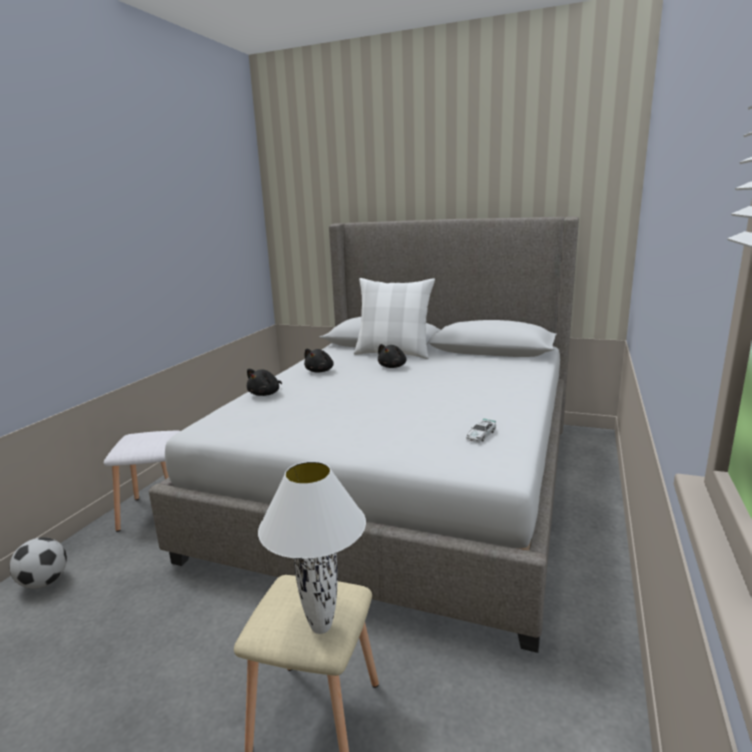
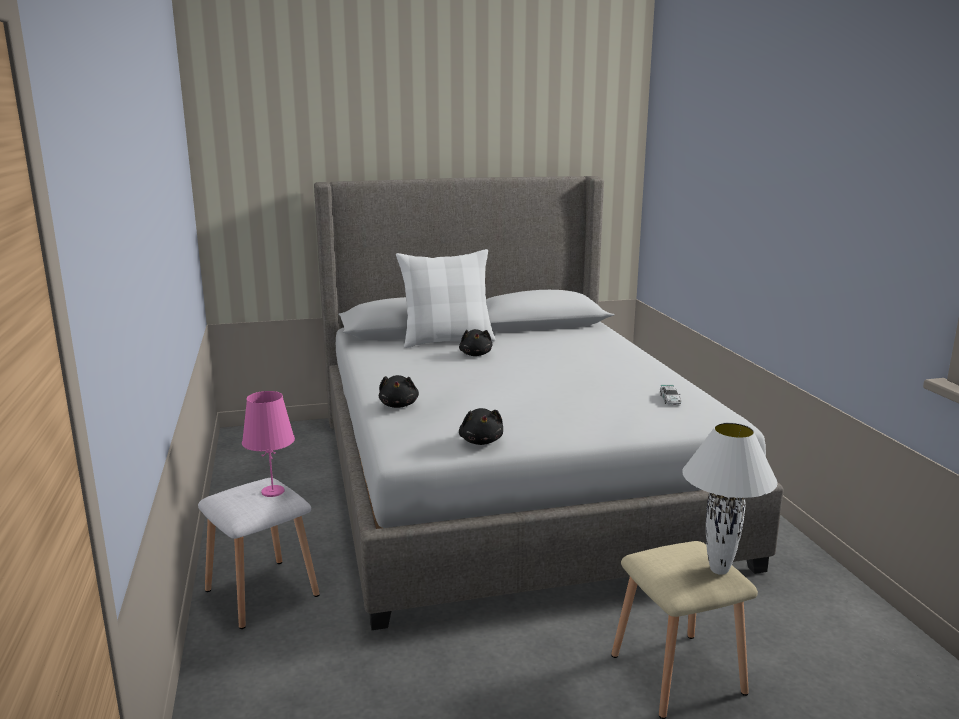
camera: 35 degrees left, 0 degrees up
(44, 582) = (236, 706): football -> none
(157, 440) = (272, 491): none -> pink table lamp
(320, 371) = (406, 371): black plush toy -> black plush toy (481, 441)

